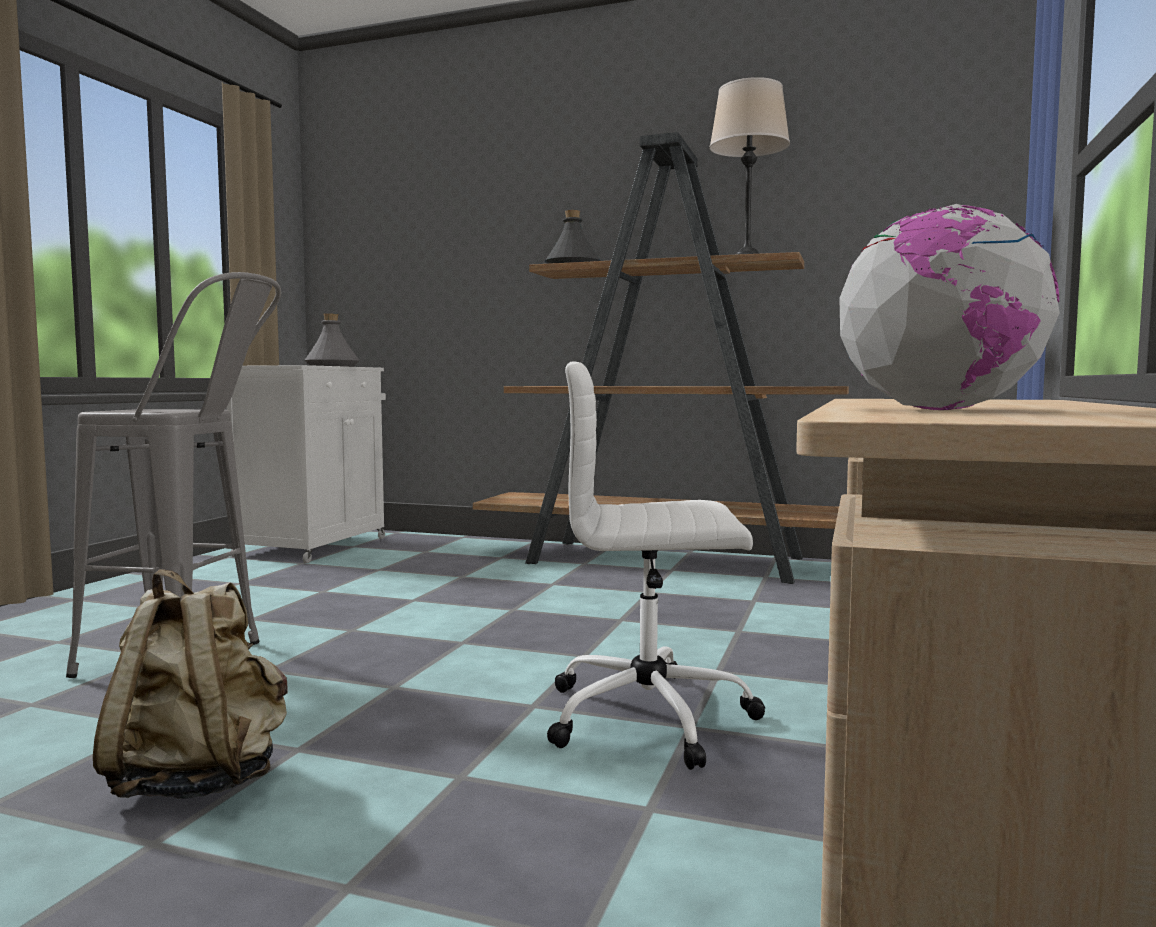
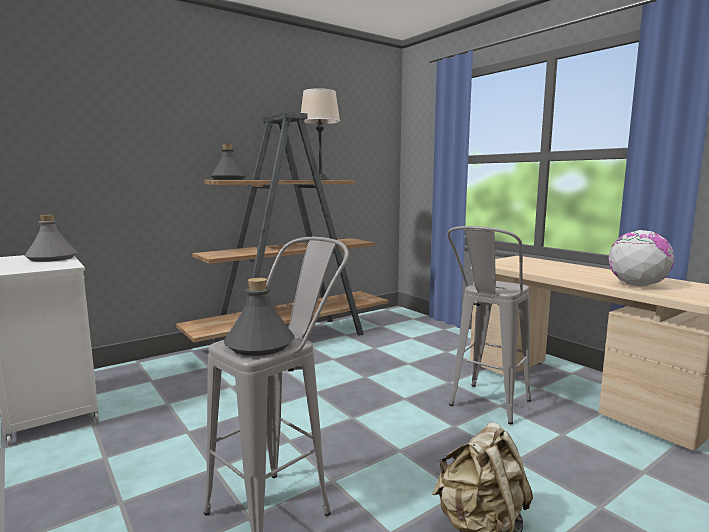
camera: 55 degrees left, 5 degrees up
(145, 410) = (260, 346): none -> grey bottle
(652, 717) = (485, 408): white office chair -> grey stool

